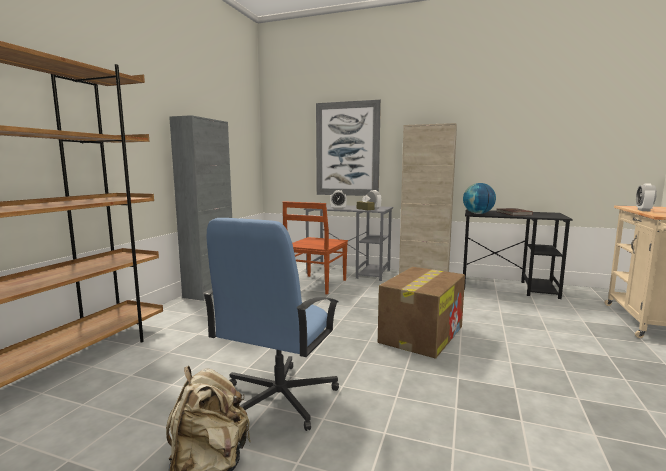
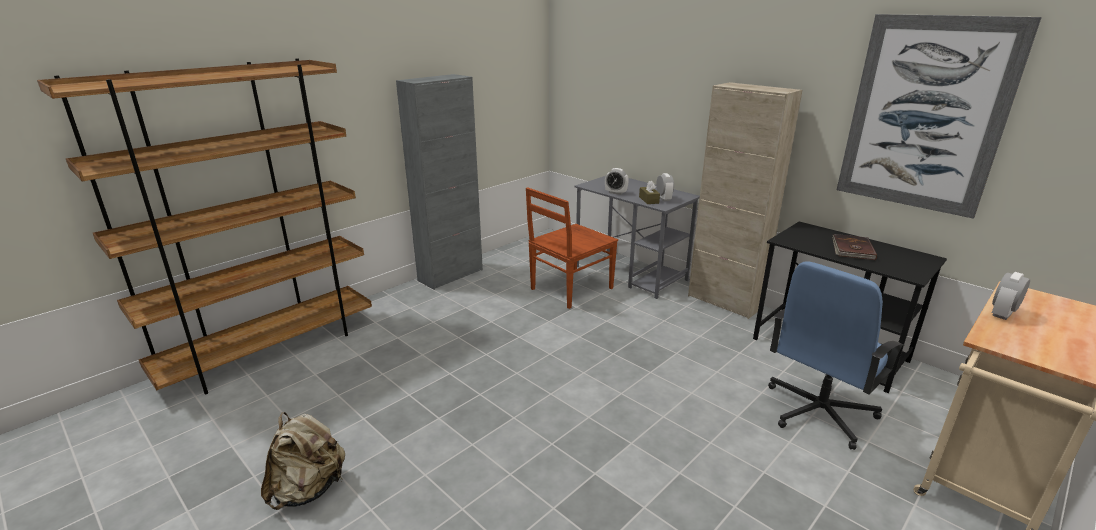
camera: 25 degrees right, 15 degrees up
(278, 398) = (406, 439): blue office chair -> blue office chair (818, 412)
(347, 149) = (649, 102): picture -> picture (925, 115)
(422, 334) = (619, 400): cardboard box -> none
(478, 213) = (792, 241): globe -> none

